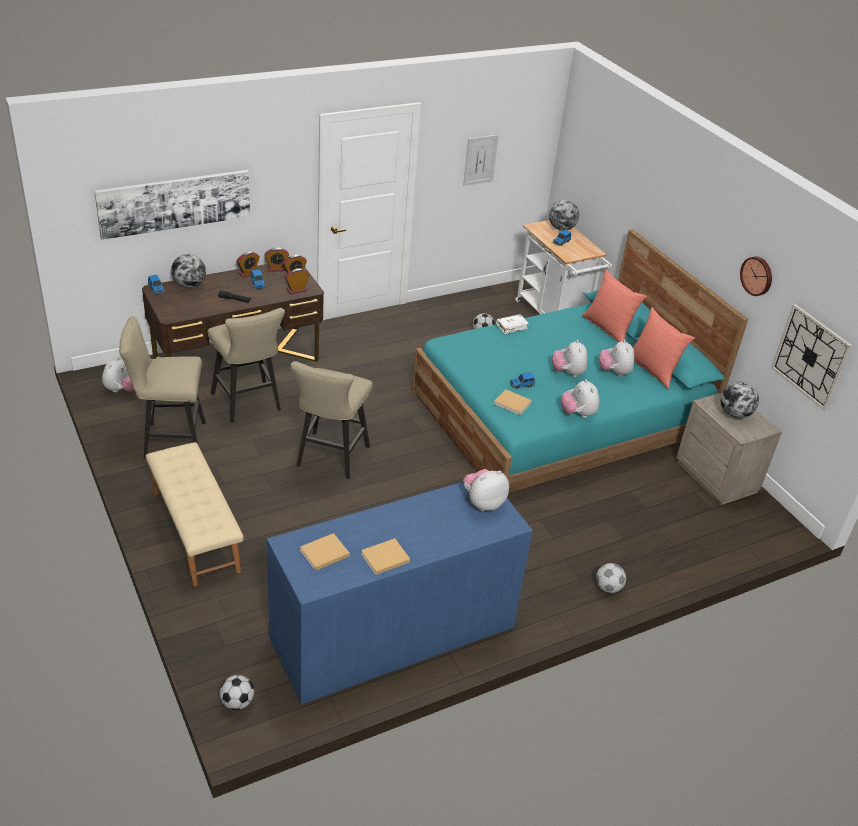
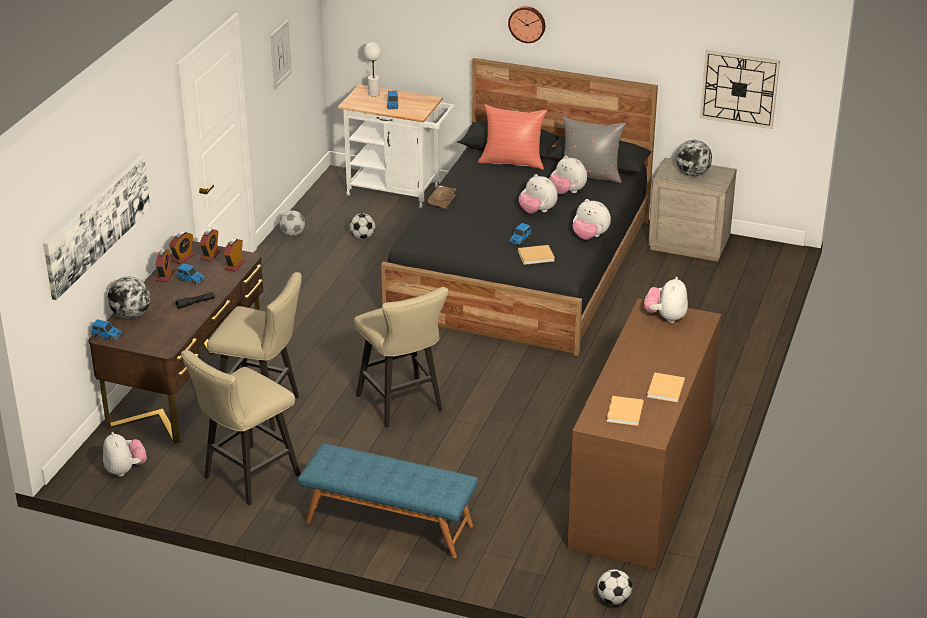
camera: 40 degrees left, 5 degrees down
(194, 531) = (388, 524): beige bench -> blue bench
(393, 632) = (641, 485): blue dresser -> brown dresser
(511, 327) = (441, 200): white book -> brown book
(560, 416) = (522, 266): turquoise bed -> black bed
(561, 228) = (374, 94): globe -> white table lamp
(608, 588) = (728, 362): football -> football (292, 234)
(653, 369) = (589, 175): red pillow -> grey pillow
(757, 275) = (653, 41): wall clock -> wall clock (527, 23)

